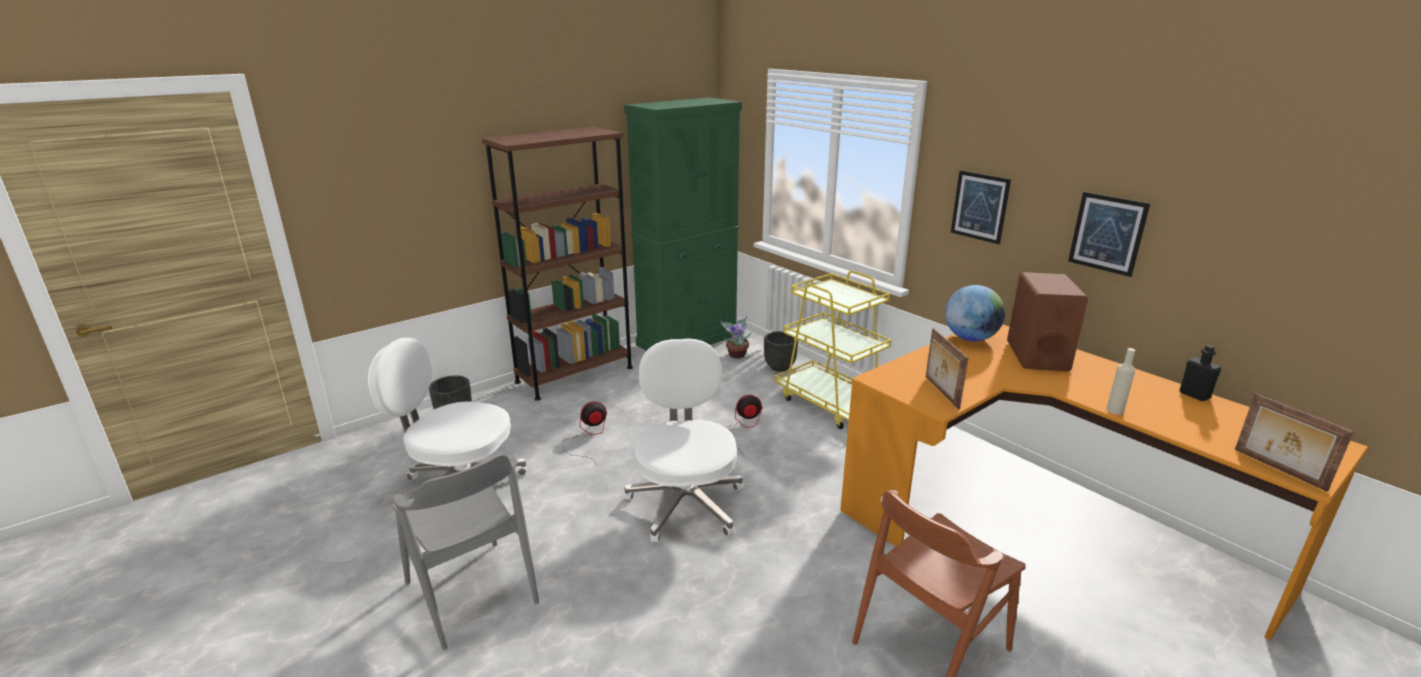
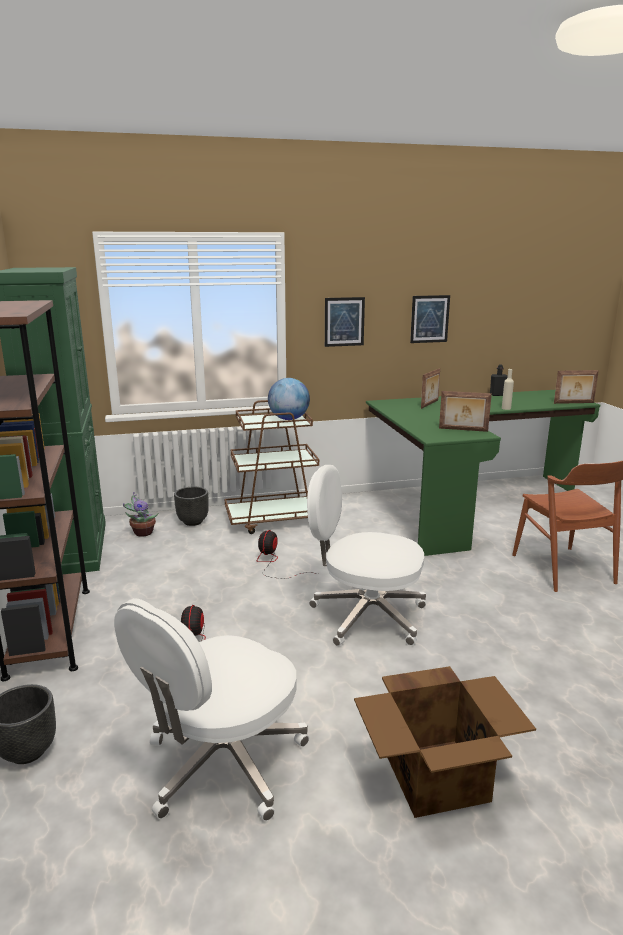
camera: 65 degrees left, 5 degrees down
(471, 592) = (438, 777): grey chair -> cardboard box
(831, 403) = (275, 519): yellow cart -> brown cart
(970, 338) = (392, 409): globe -> globe (289, 419)
(1037, 356) = (430, 404): brown speaker -> picture frame
(1041, 522) = (466, 505): orange desk -> green desk

